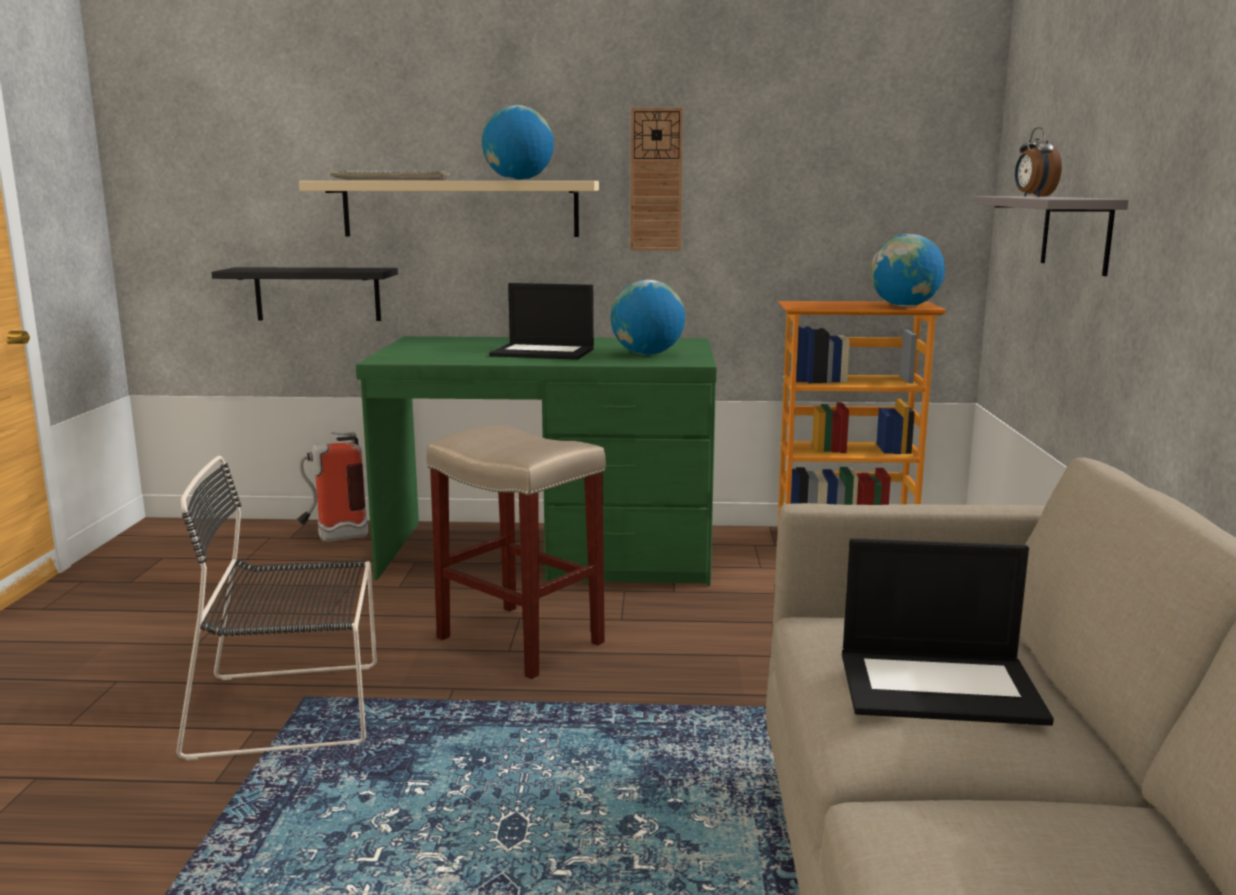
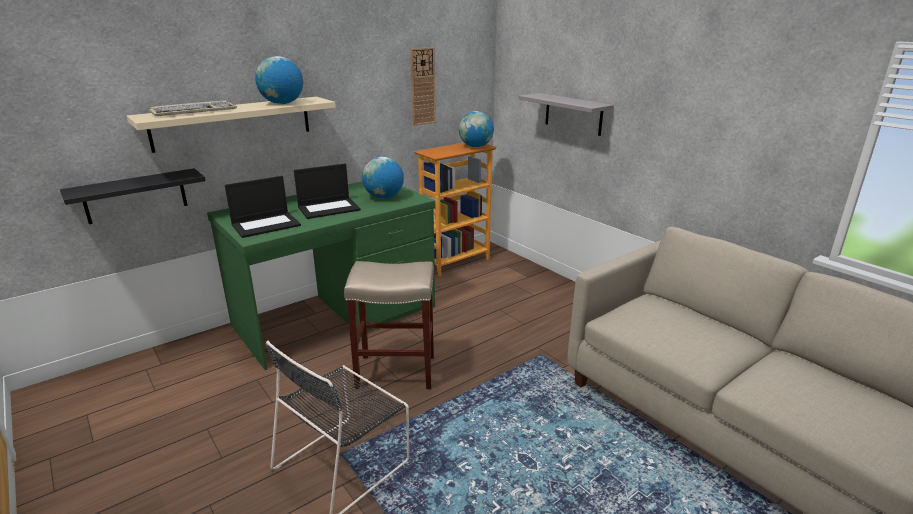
camera: 40 degrees left, 10 degrees up
(333, 538) = (193, 354): fire extinguisher -> none
(656, 180) = (348, 92): wall clock -> wall clock (422, 87)
(941, 686) = (695, 333): laptop -> laptop (266, 225)
(1033, 196) = (556, 98): alarm clock -> none

